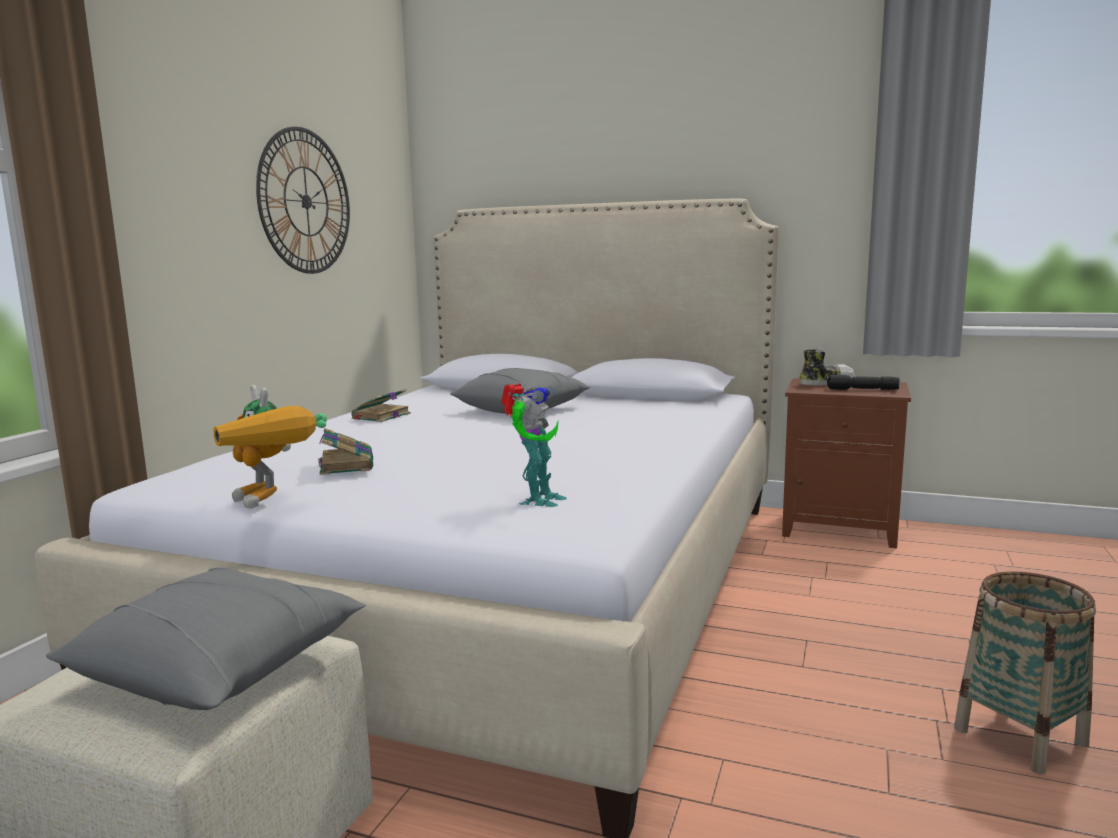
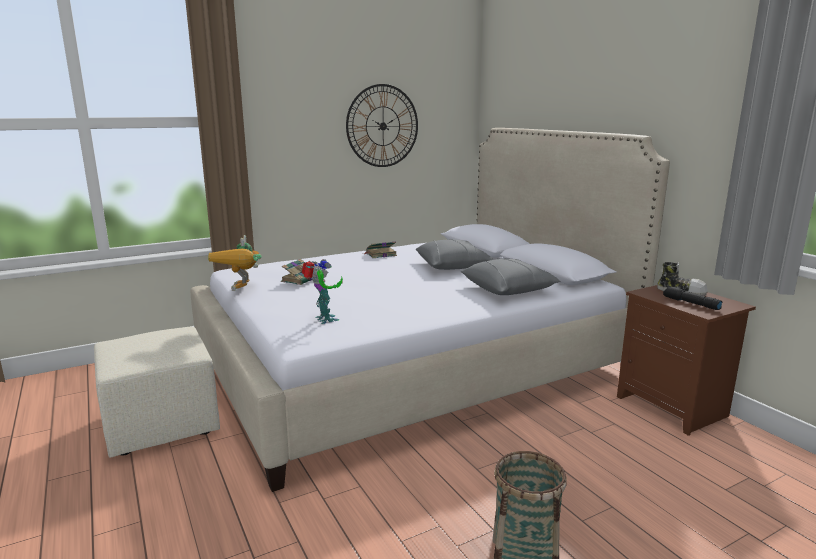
camera: 40 degrees right, 5 degrees up
(220, 667) = (157, 350): grey pillow -> grey pillow (508, 289)
(537, 500) = (324, 320): toy robot -> toy robot turned 90 degrees counterclockwise

